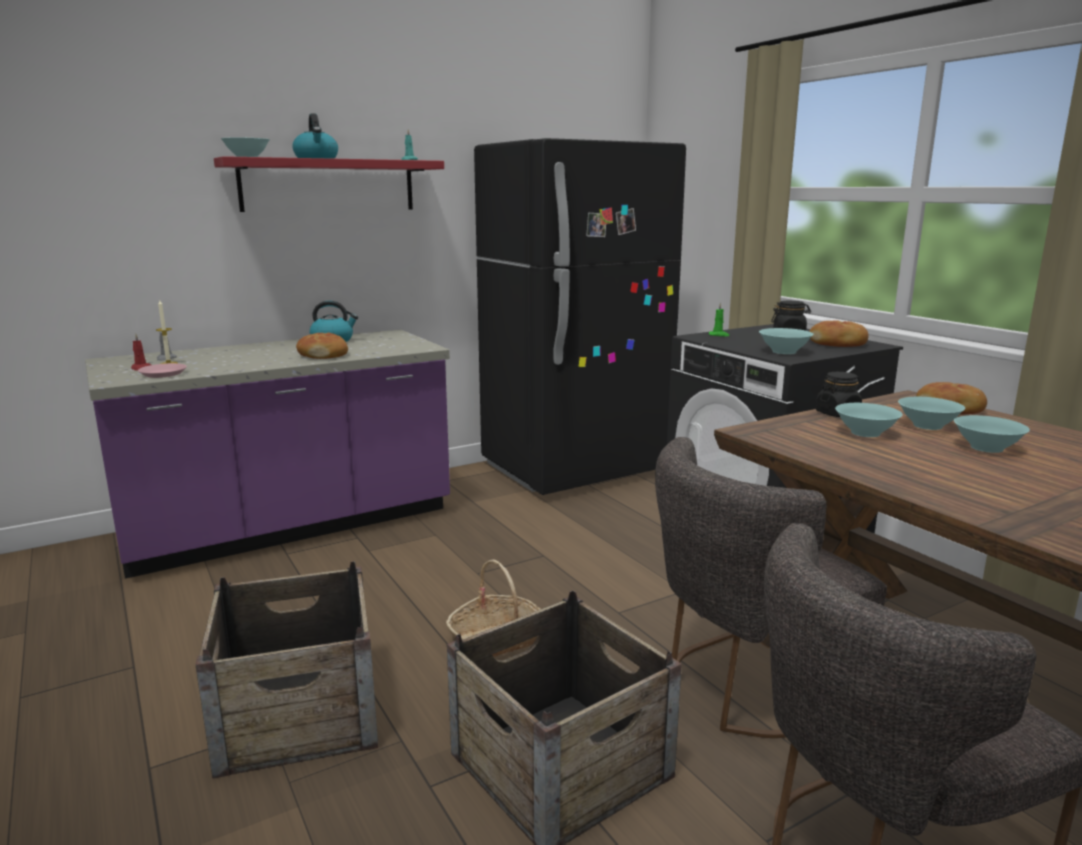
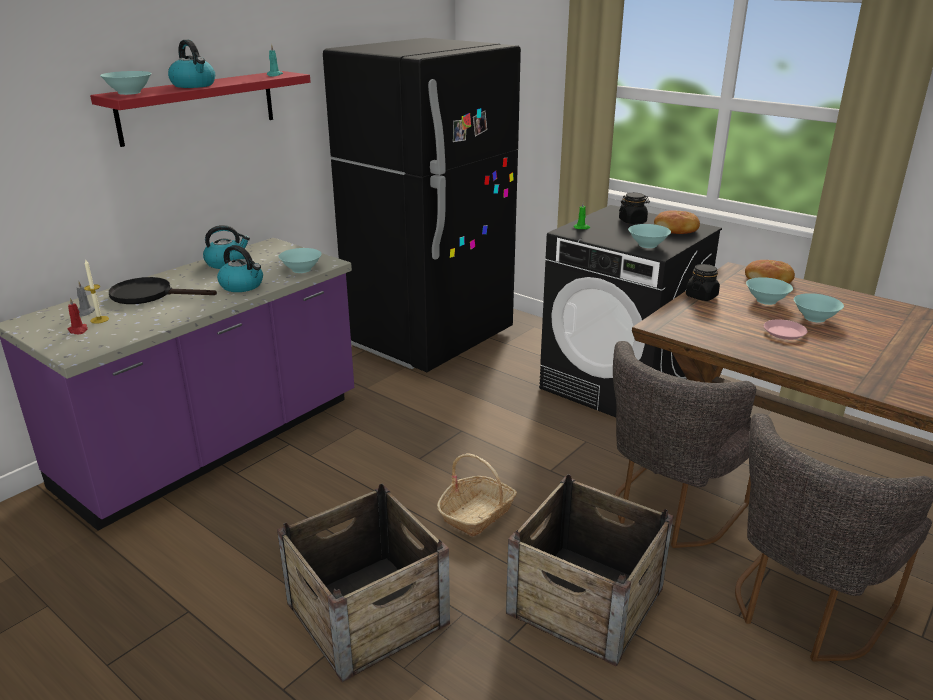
camera: 20 degrees left, 10 degrees up
(163, 374) = (113, 335): pink plate -> pink plate (784, 333)
(235, 353) = (150, 295): none -> black frying pan
(323, 355) = (242, 286): bread -> kettle
(866, 433) = (733, 314): turquoise bowl -> turquoise bowl (302, 269)

